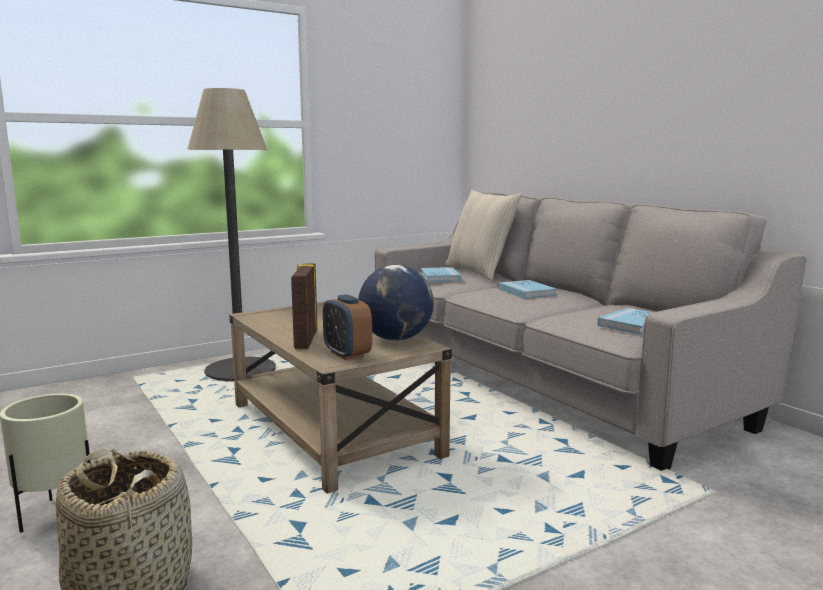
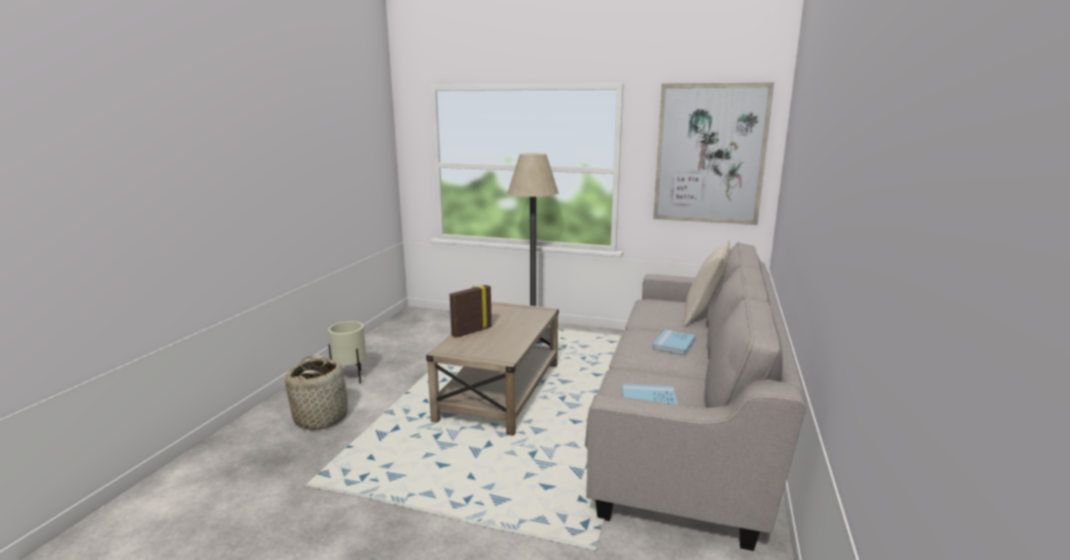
camera: 50 degrees right, 5 degrees up
(347, 354) = (461, 348): alarm clock -> none
(395, 339) = (507, 348): globe -> none
(404, 104) = (710, 154): none -> picture
(440, 277) = (660, 310): blue book -> none

